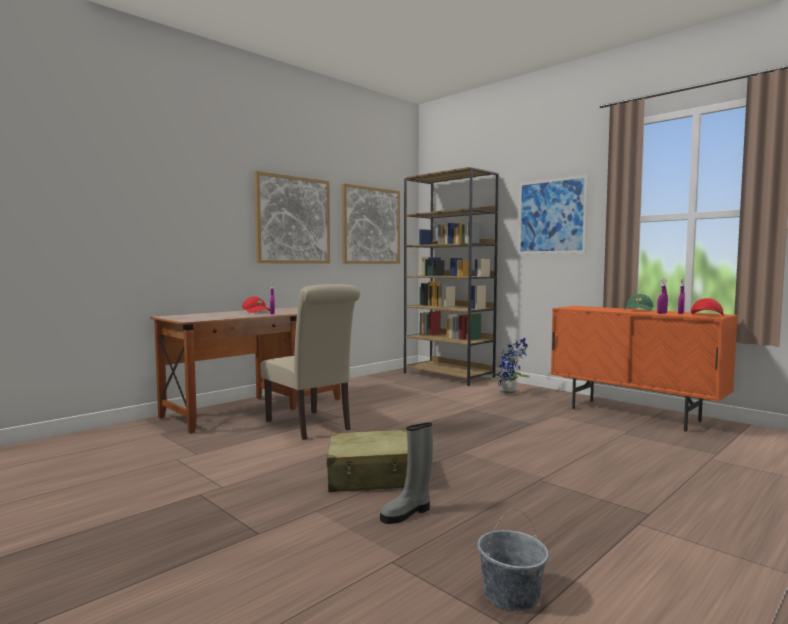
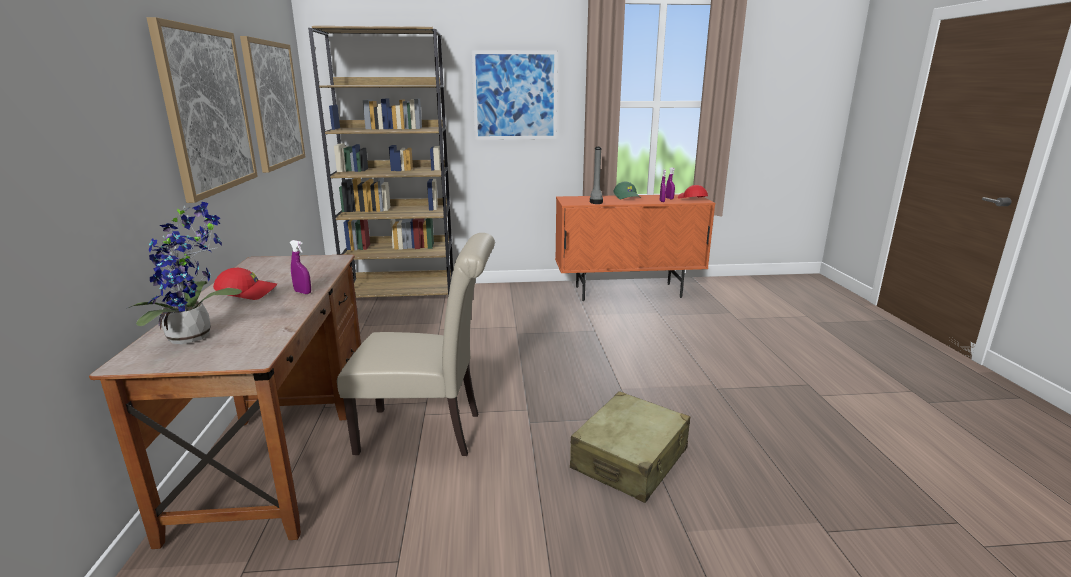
camera: 50 degrees left, 15 degrees up
(407, 513) = (733, 479): grey boot -> grey boot (596, 200)
(510, 393) = (505, 299): potted plant -> potted plant (196, 336)
(510, 595) = (905, 499): grey bucket -> none

